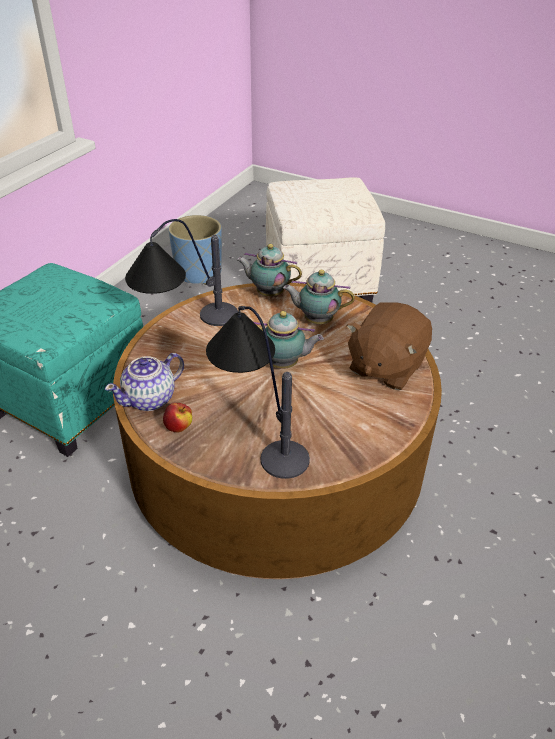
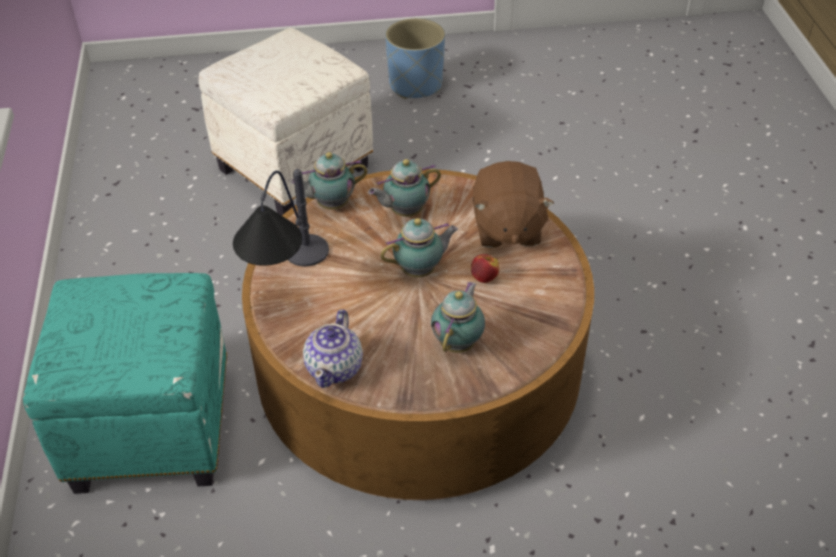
camera: 35 degrees left, 5 degrees up
(179, 427) = (390, 378): apple -> apple (484, 278)
(199, 273) = (145, 212): blue planter -> blue planter (416, 85)
(257, 429) = (458, 342): table lamp -> teapot

